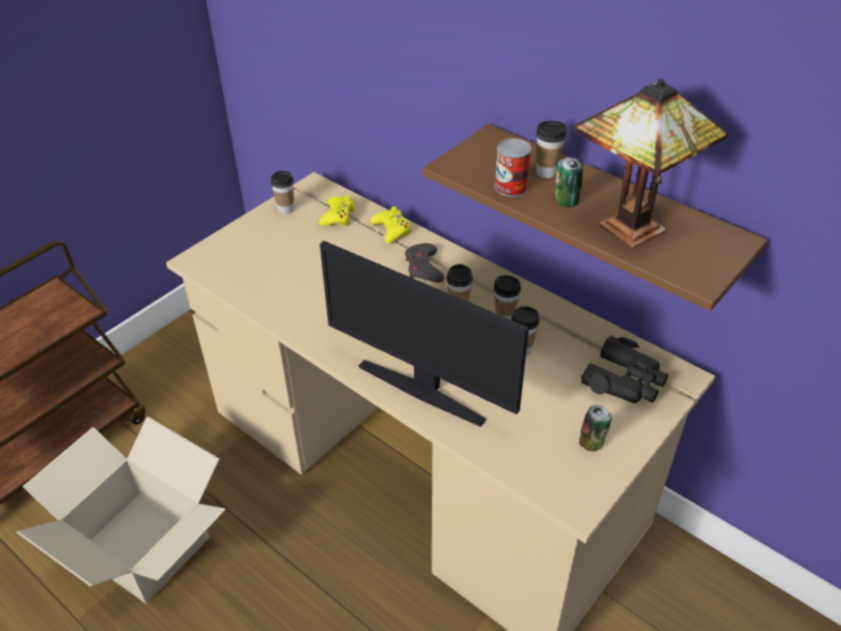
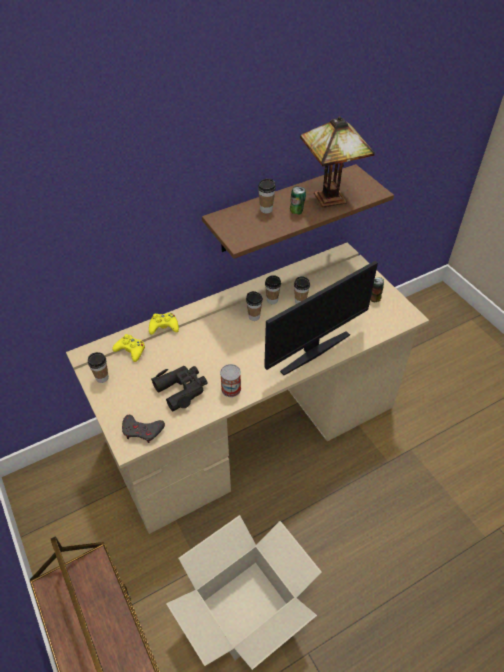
camera: 70 degrees left, 5 degrees up
(423, 267) = (210, 322): grey game controller -> grey game controller (142, 430)
(511, 187) = (273, 226): can -> can (231, 389)
(624, 380) = (338, 272): black binoculars -> black binoculars (181, 389)

